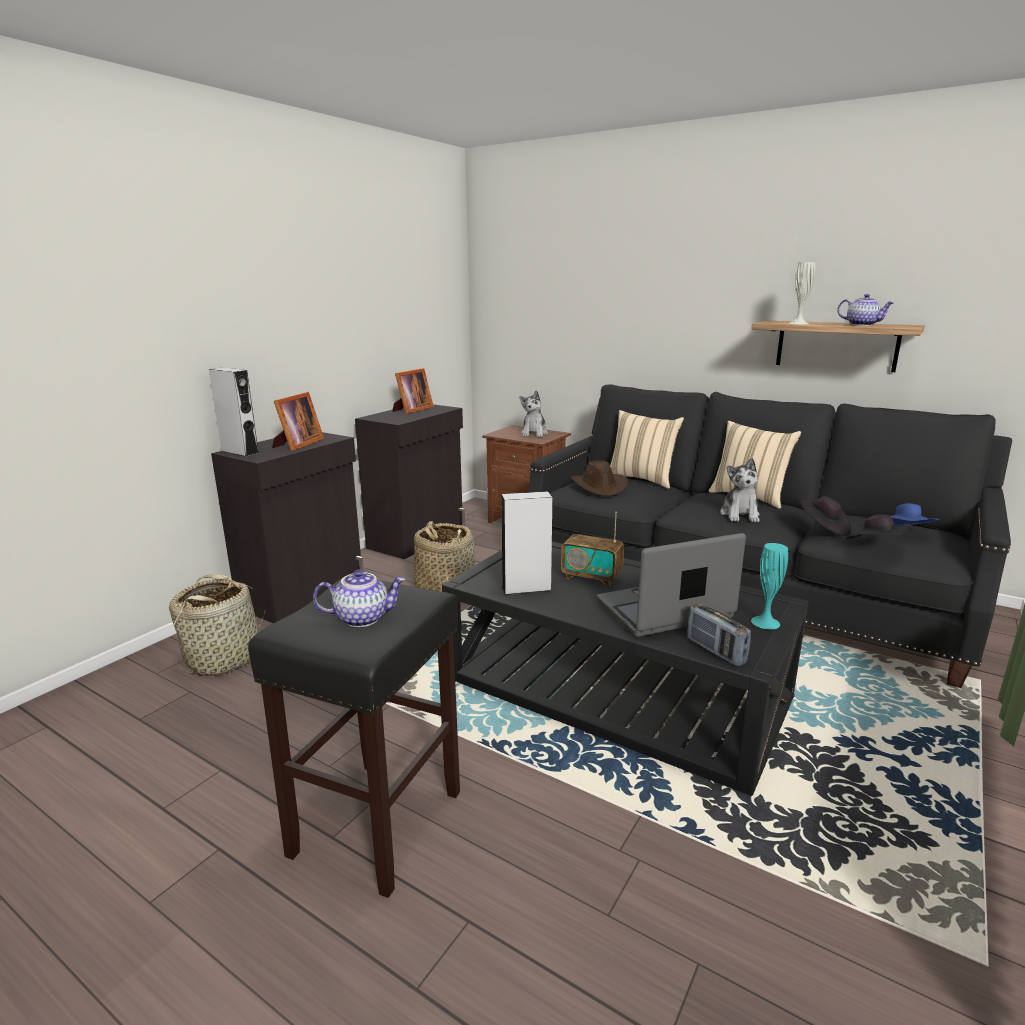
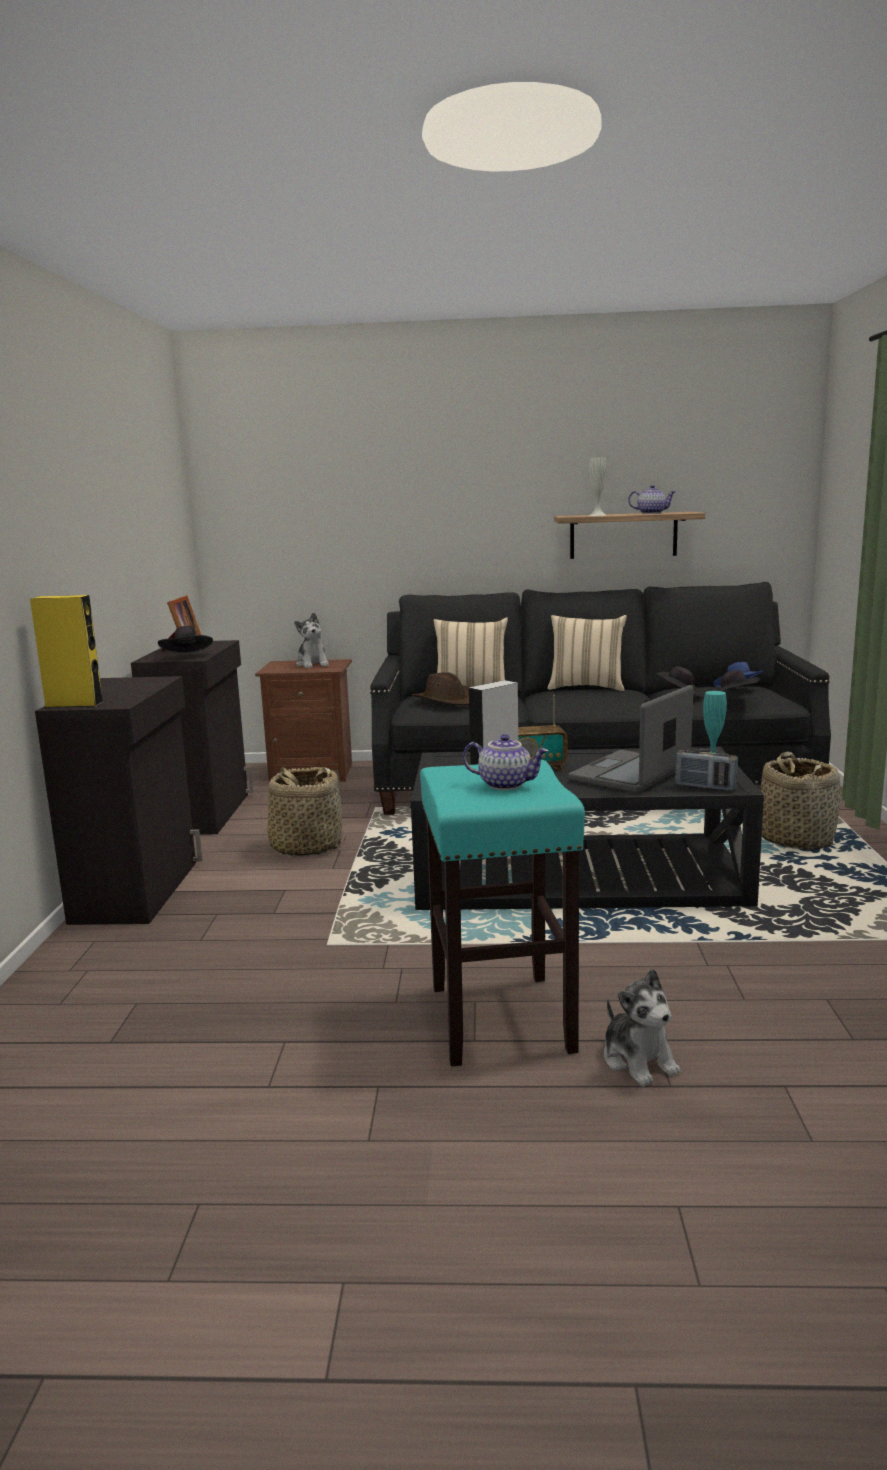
camera: 30 degrees left, 5 degrees down
(224, 658) = (131, 967): basket -> basket (795, 839)
(240, 452) = (74, 704): grey speaker -> yellow speaker
(297, 445) = (131, 690): picture frame -> none
(362, 618) = (506, 784): teapot -> teapot turned 60 degrees clockwise
(378, 821) = (499, 1017): black stool -> turquoise stool
(396, 419) = (187, 656): none -> black hat
(740, 514) = (603, 699): plush toy -> plush toy (638, 1060)

